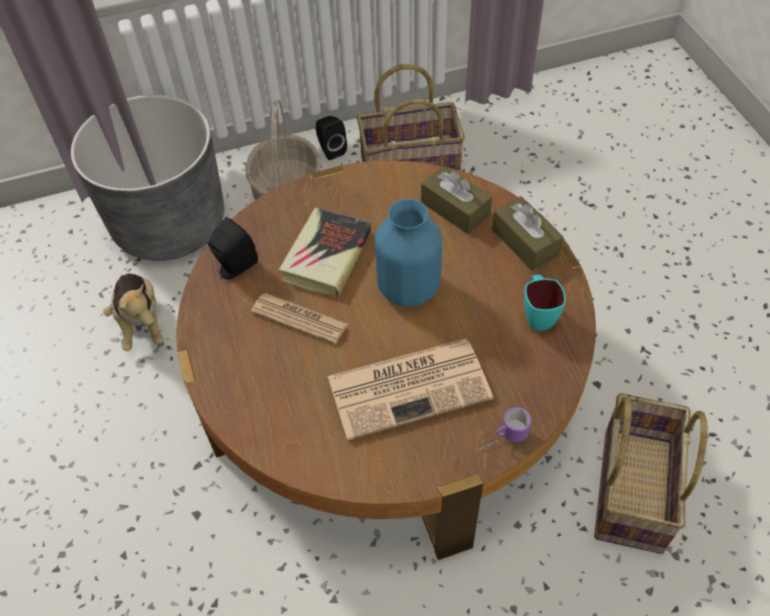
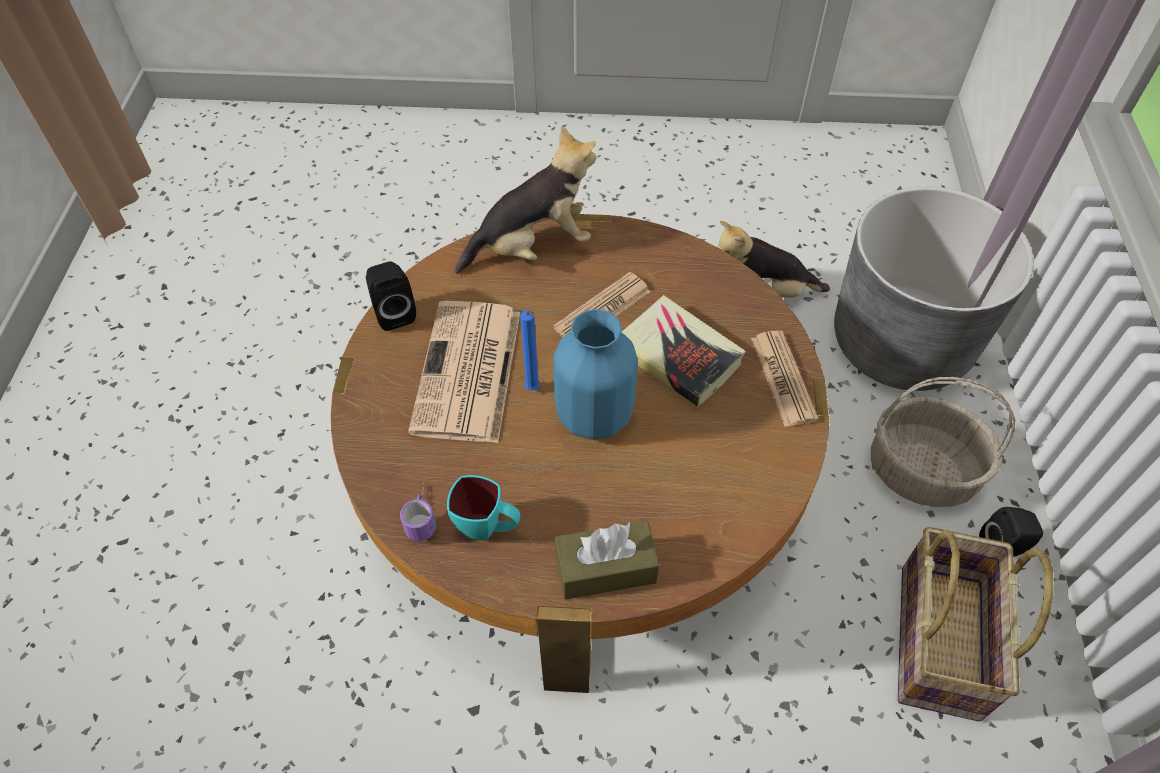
camera: 110 degrees right, 0 degrees up
(235, 268) = (697, 276): black speaker -> black speaker (393, 313)
(242, 397) = (533, 247): none -> plush toy
(320, 193) = (783, 379): none -> newspaper
(404, 335) = (533, 390): none -> blue candle
(455, 209) = (699, 511): brown tissue box -> none
(500, 440) = (363, 424): mug -> mug (423, 514)
(630, 488) = (331, 671): basket -> none

